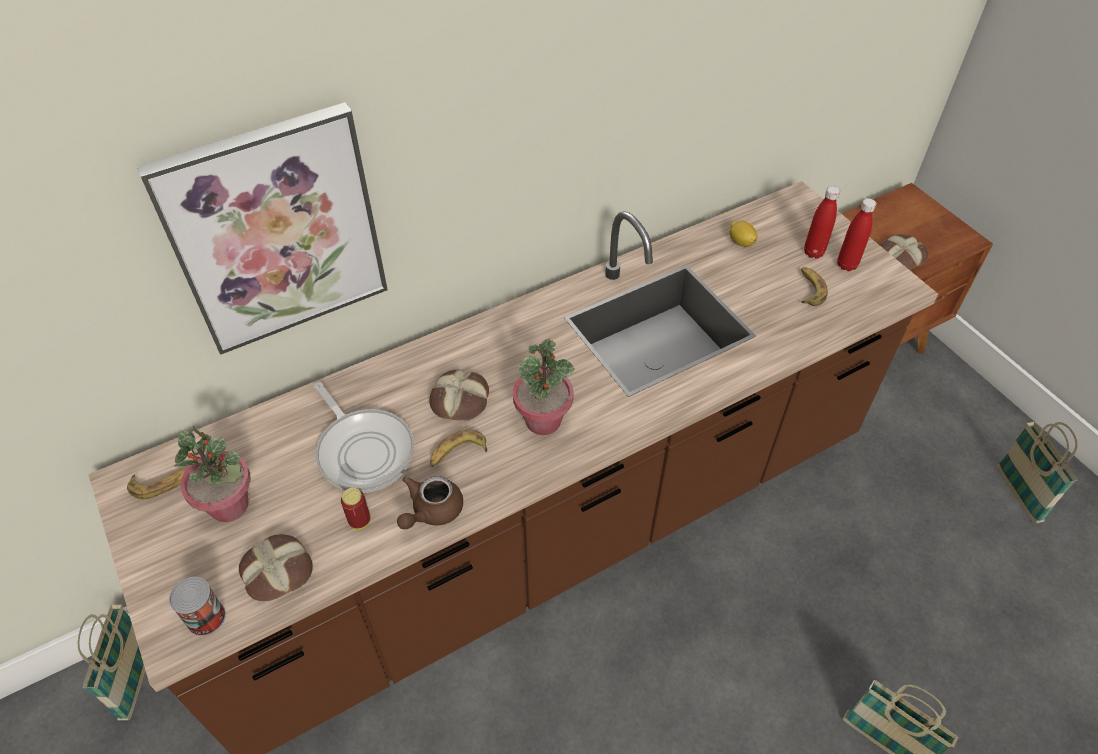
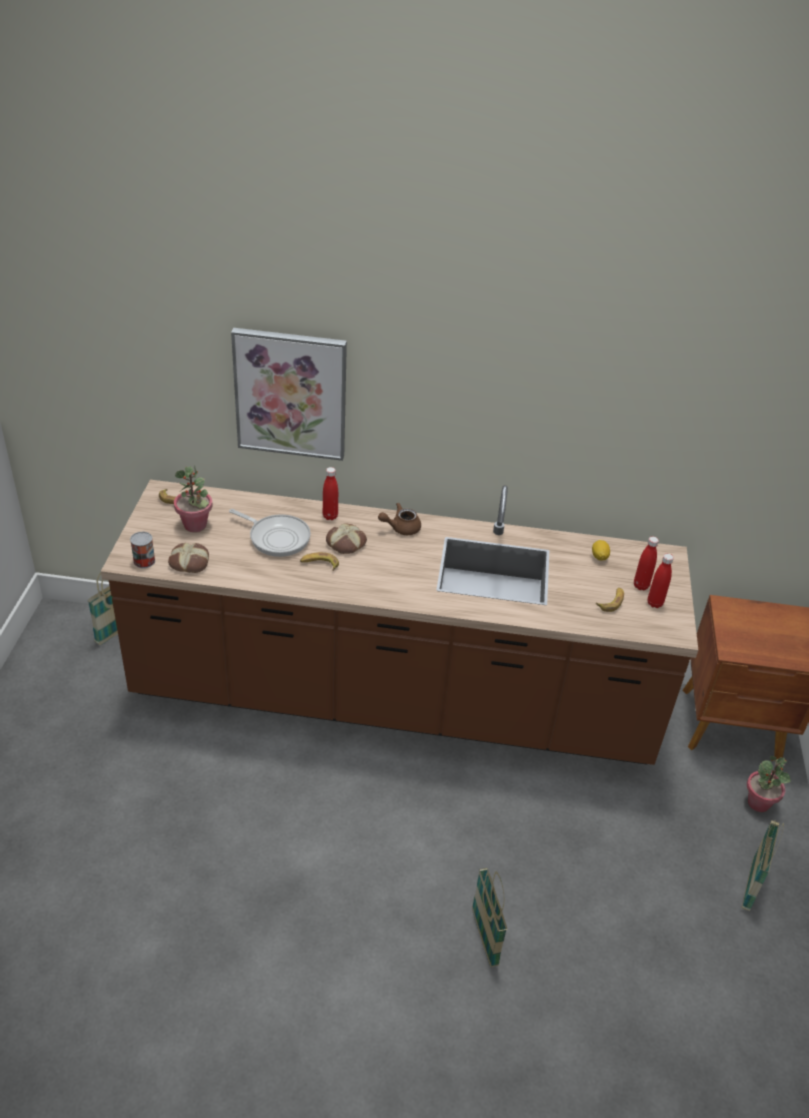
camera: 35 degrees right, 10 degrees down
(360, 521) = (244, 564): can -> none
(363, 450) = (276, 537): frying pan -> frying pan turned 60 degrees counterclockwise
(402, 374) = (330, 516): none -> red bottle
(431, 511) = (280, 580): brown teapot -> brown teapot (401, 528)
(543, 420) = (378, 575): potted plant -> potted plant (758, 803)
(900, 257) = (743, 643): bread -> none

